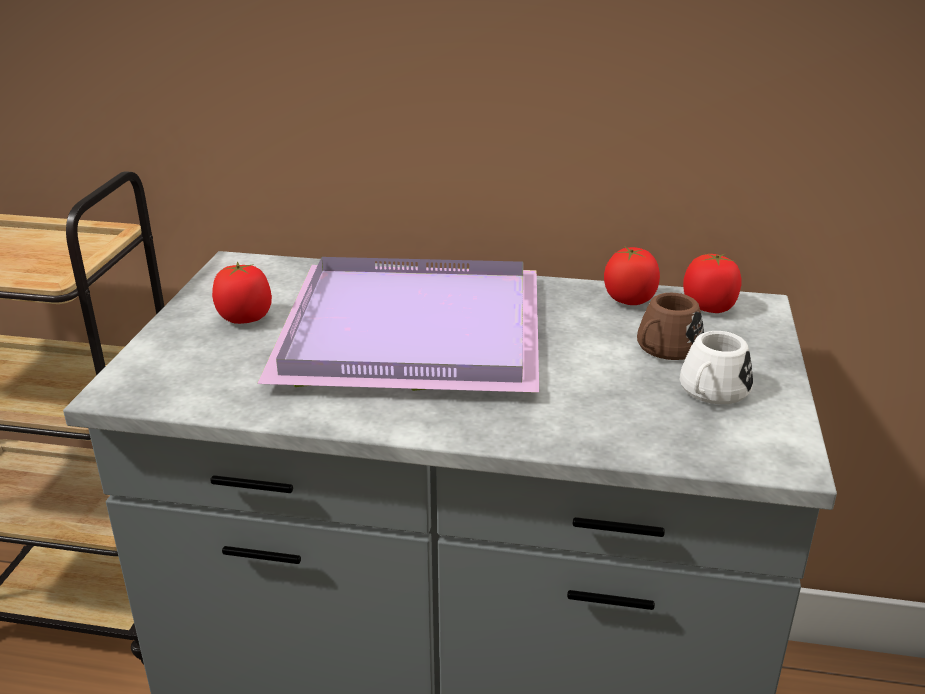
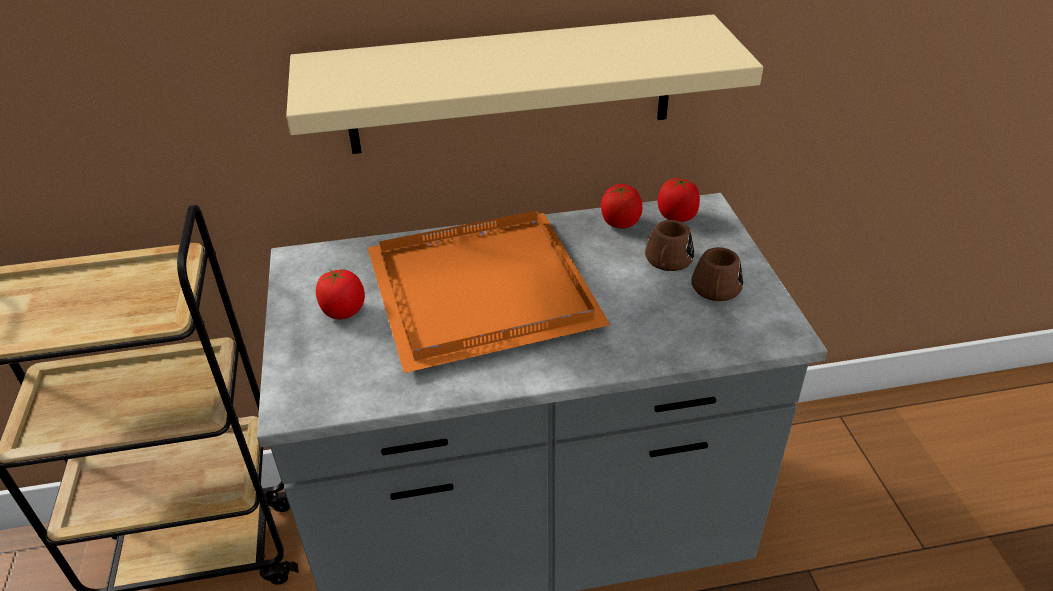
camera: 20 degrees left, 10 degrees up
(417, 329) = (484, 288): purple tray -> orange tray
(513, 97) = (511, 86): none -> beige shelf
(710, 393) = (715, 292): white mug -> brown mug

